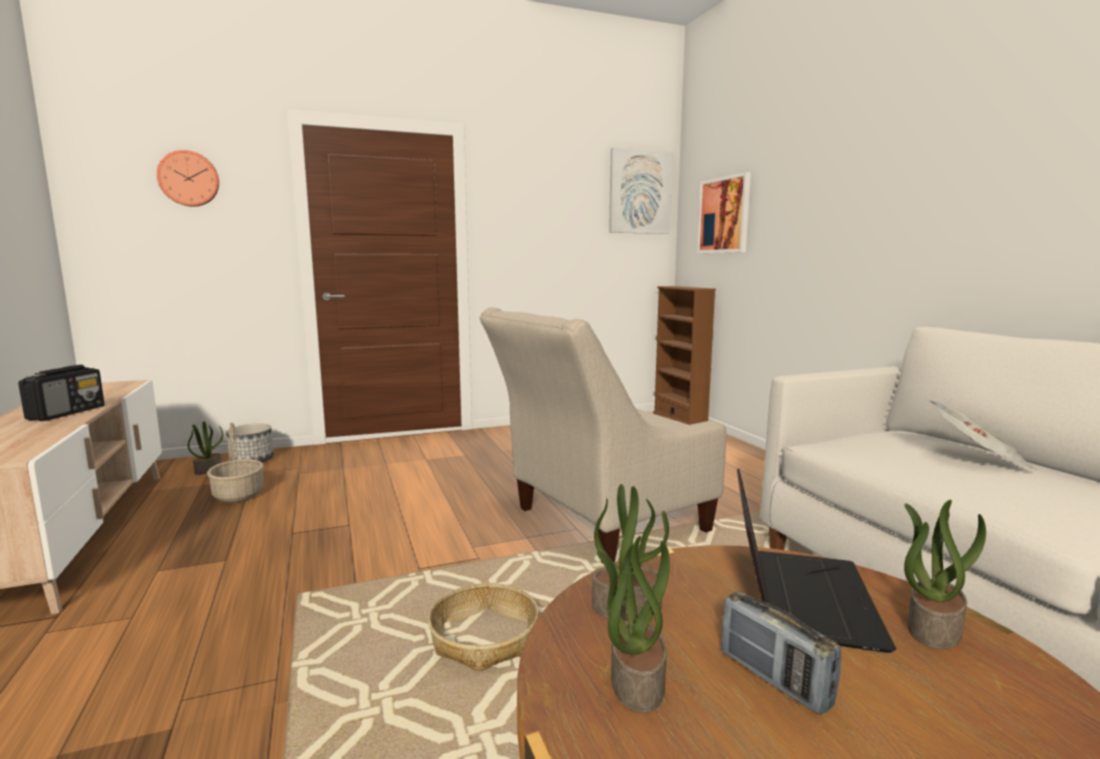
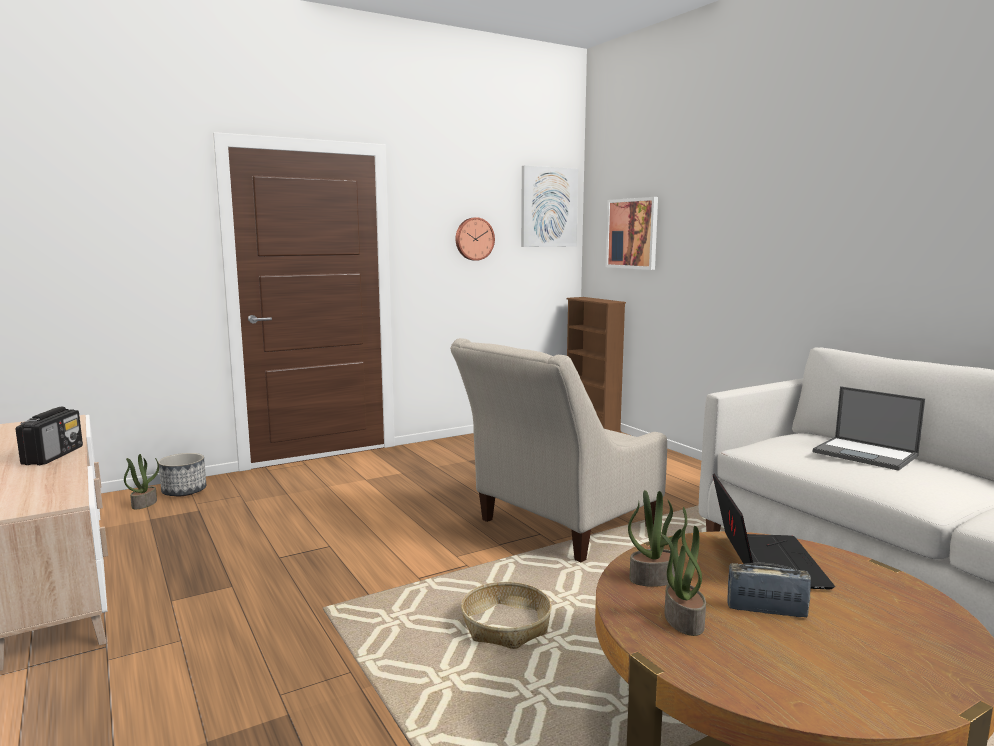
camera: 10 degrees left, 0 degrees up
(189, 179) = (113, 204): wall clock -> wall clock (474, 239)
(238, 495) = (196, 526): basket -> none
(773, 679) = (766, 610): radio -> radio turned 150 degrees clockwise
(932, 628) = (853, 573): potted plant -> none
(977, 458) = (866, 454): newspaper -> laptop

